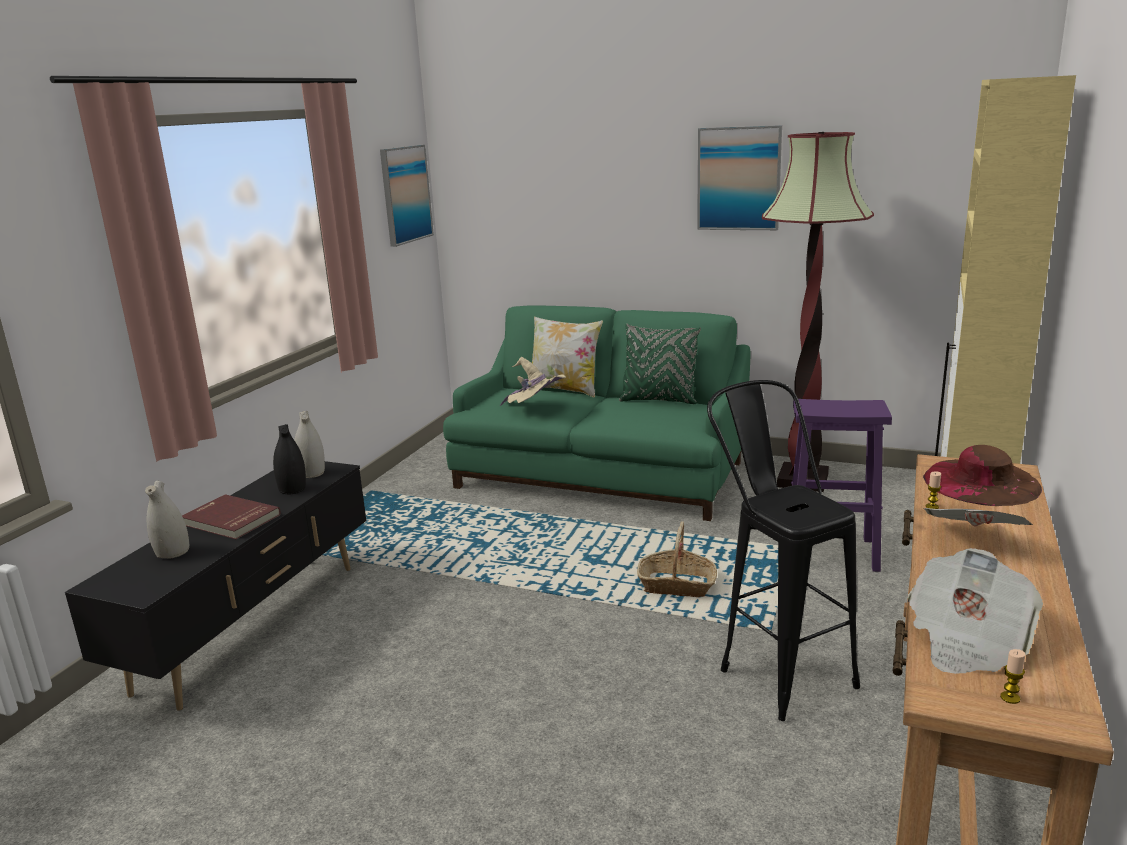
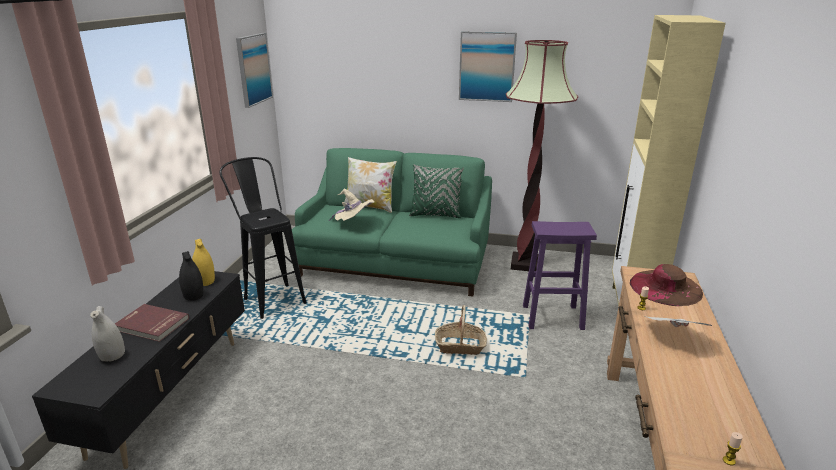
camera: 10 degrees left, 5 degrees up
(312, 473) = (205, 281): white vase -> yellow vase
(775, 668) = (533, 405): black stool -> black stool (271, 297)
(967, 641) = (691, 417): newspaper -> none

